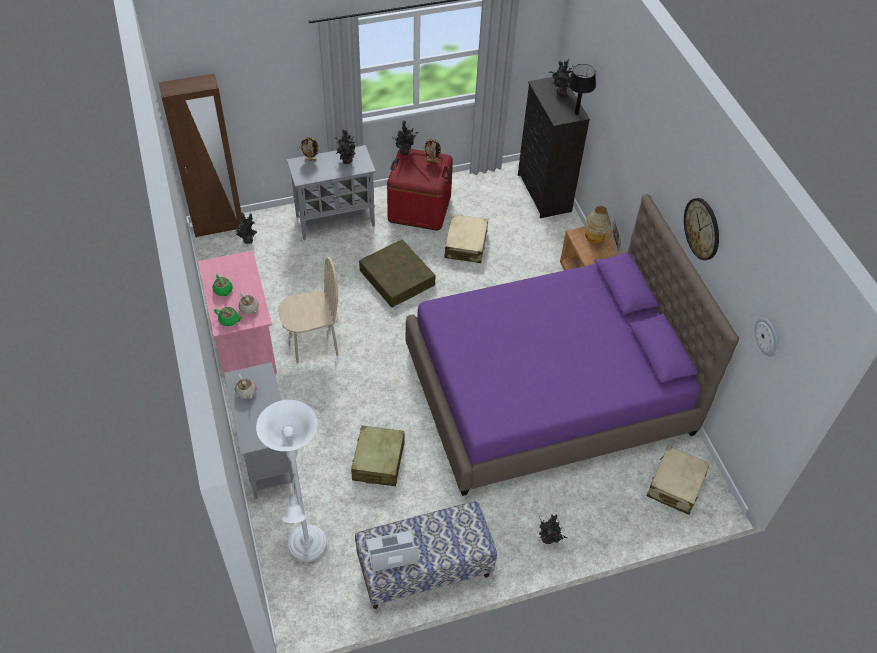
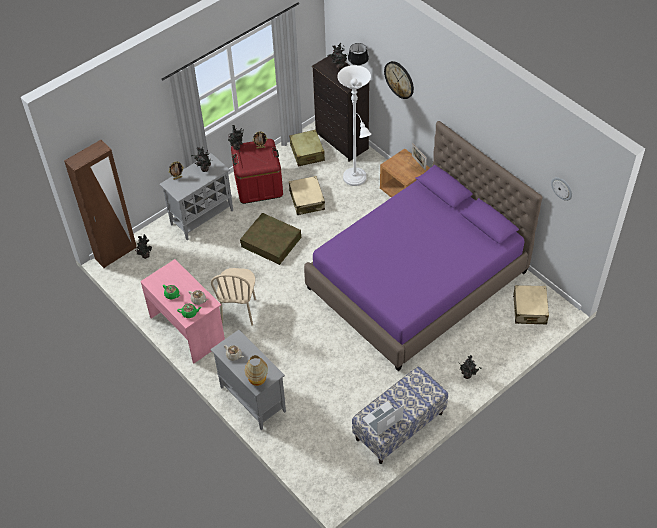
camera: 20 degrees left, 0 degrees up
(307, 549) = (315, 446): white floor lamp -> white floor lamp (356, 179)
(313, 344) = (239, 311): beige chair -> beige chair turned 135 degrees clockwise
(378, 461) = (330, 372): beige suitcase -> beige suitcase (307, 153)
(594, 240) = (402, 164): table lamp -> table lamp (257, 380)
(702, 228) = (491, 133): wall clock -> wall clock (399, 79)

